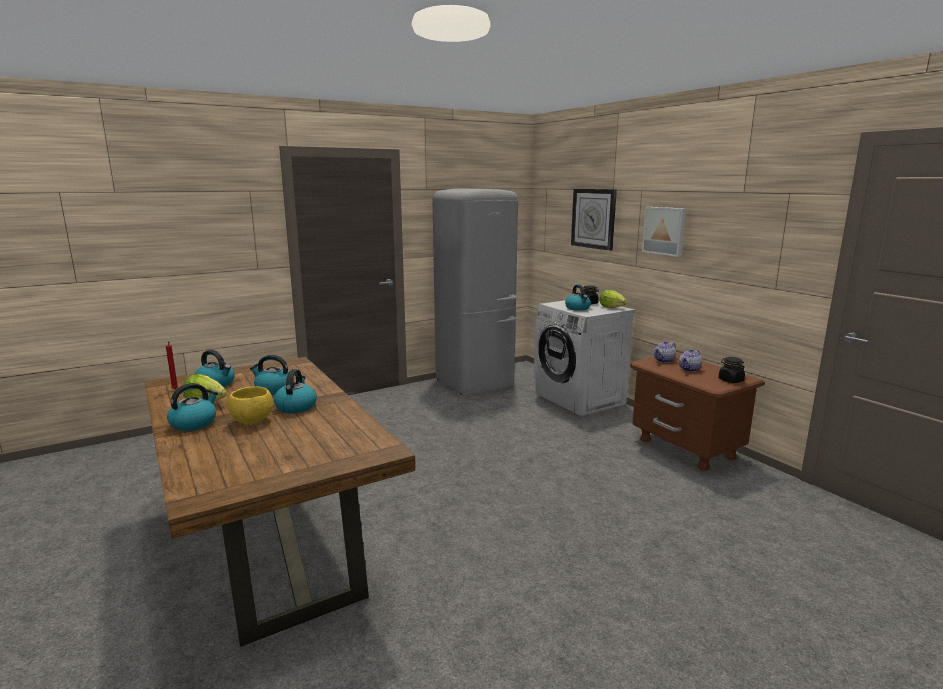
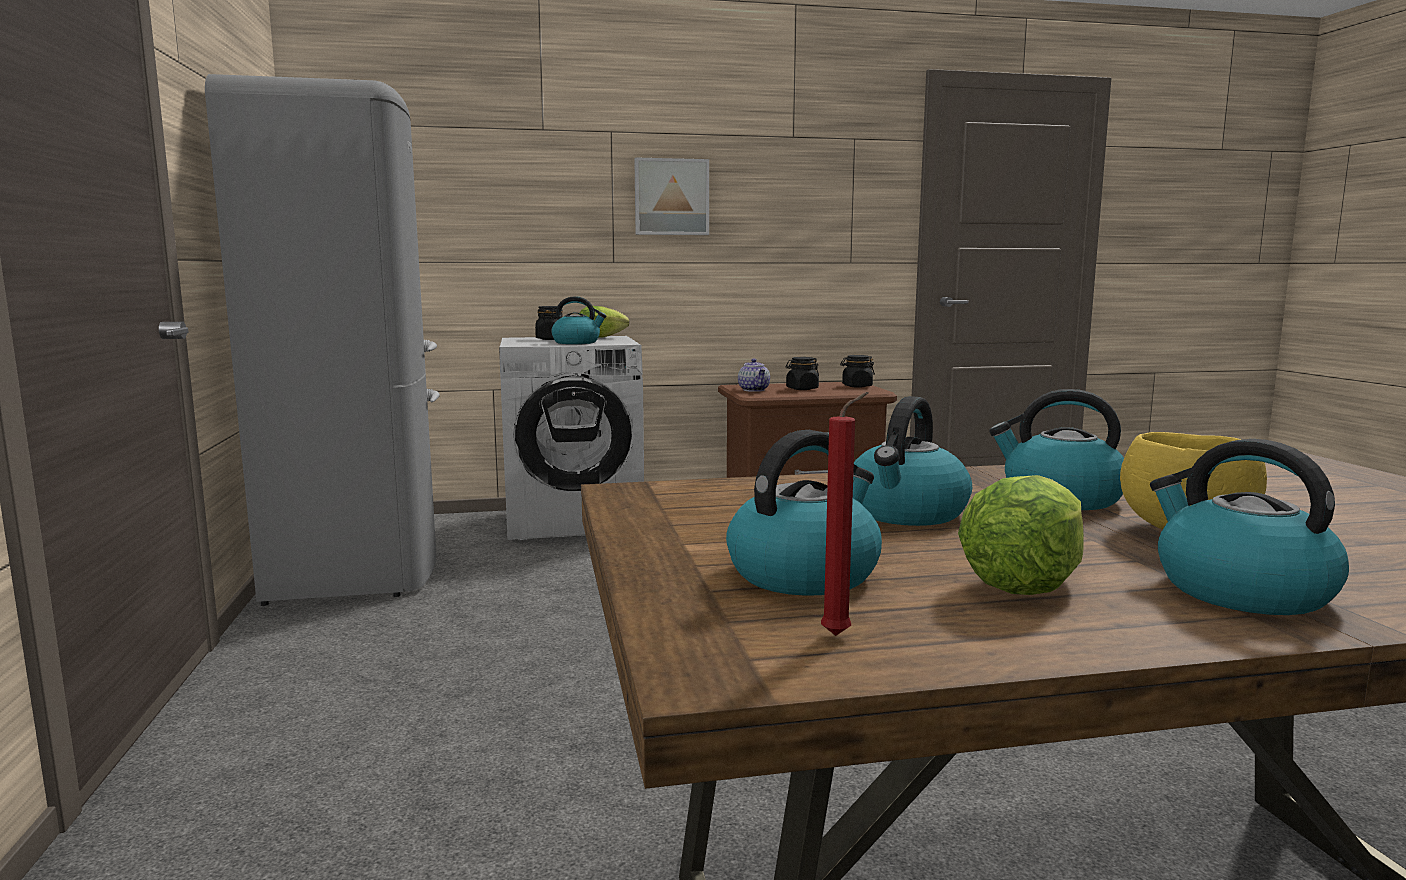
camera: 70 degrees left, 5 degrees down
(593, 218) = (502, 183): wall clock -> none
(689, 369) = (802, 389): teapot -> black jar

